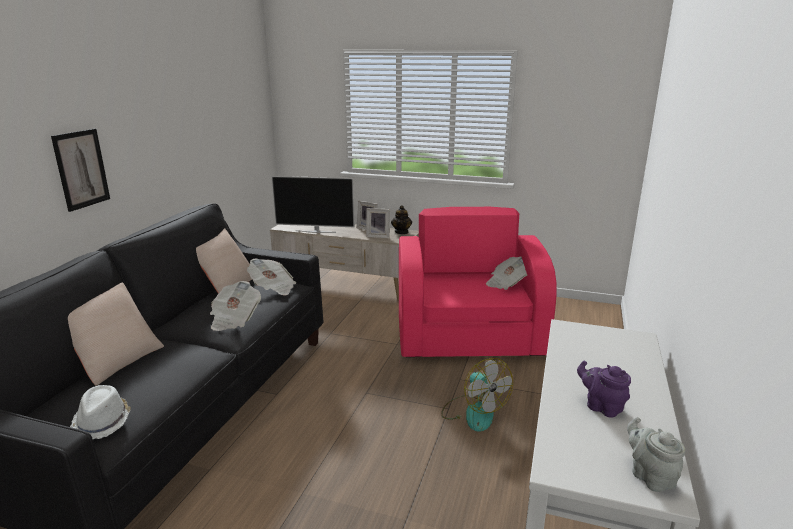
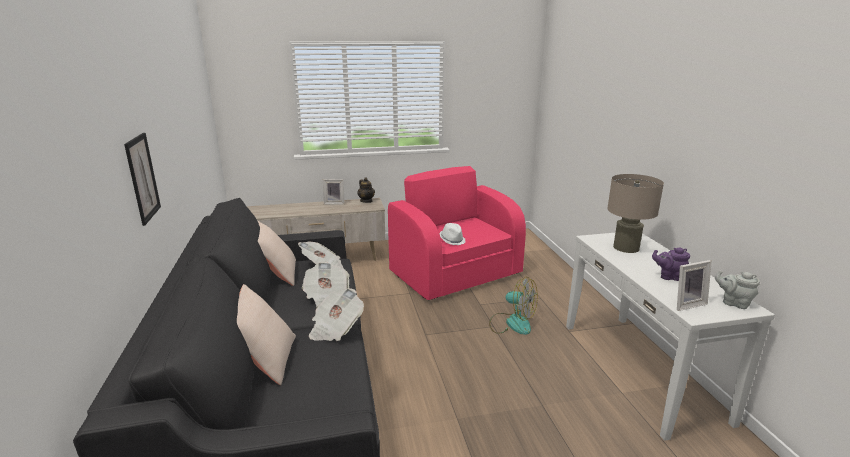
camera: 30 degrees left, 0 degrees up
(103, 421) = (334, 407): white hat -> white hat (452, 240)
(316, 231) = (291, 213): television -> none
(378, 236) = (352, 207): picture frame -> picture frame (686, 304)
(507, 283) = (480, 225): newspaper -> newspaper (335, 328)
(598, 351) = (626, 247): none -> beige table lamp

